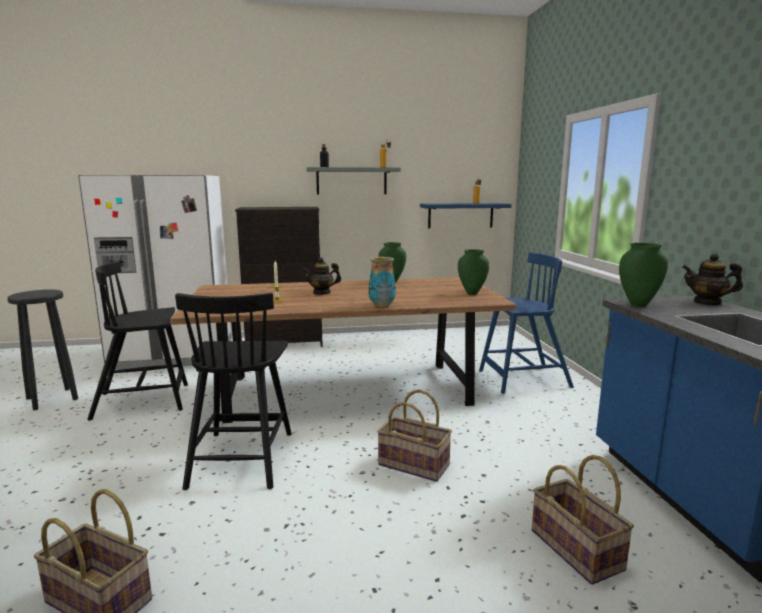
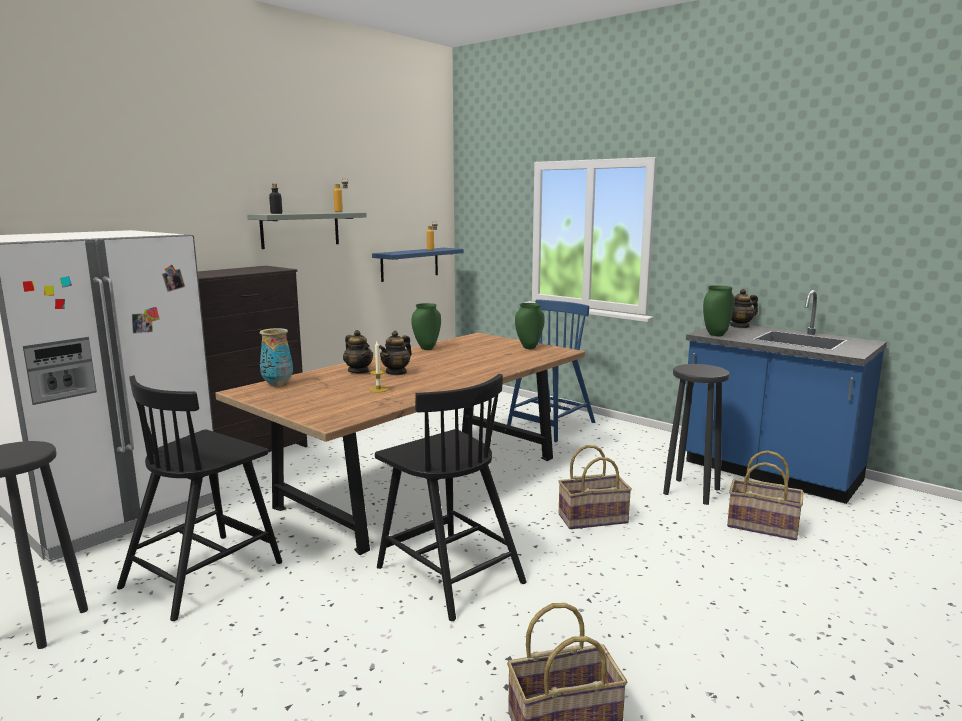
camera: 40 degrees left, 0 degrees up
(303, 288) = (359, 371): none -> teapot
(381, 306) = (493, 373): vase -> vase (277, 384)
(557, 480) = (690, 491): none -> black stool

